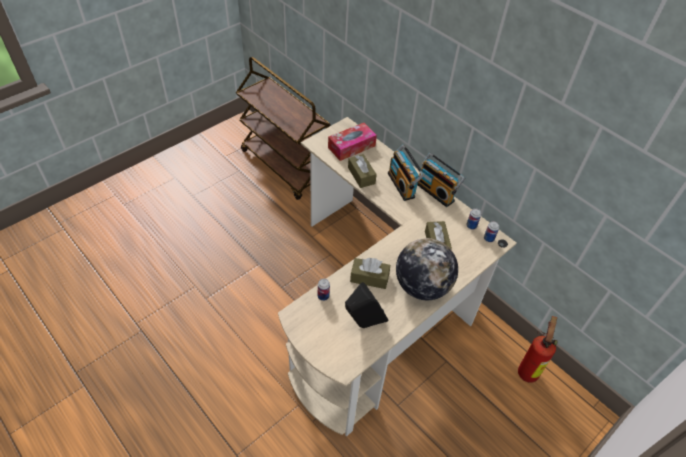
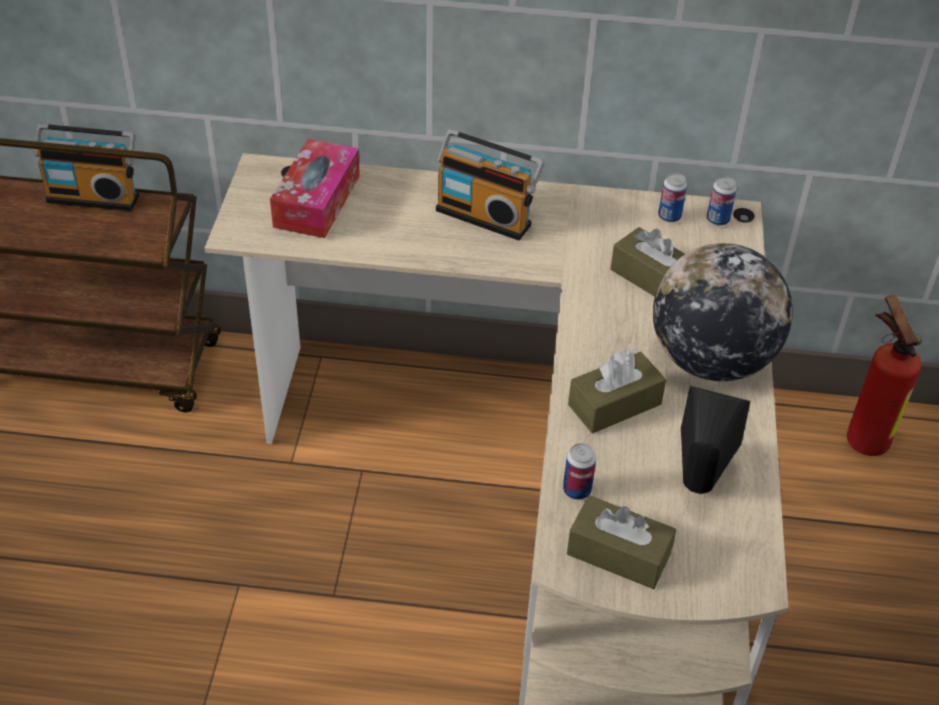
camera: 40 degrees left, 5 degrees down
(361, 175) = (394, 241): brown tissue box -> brown tissue box (618, 554)
(436, 192) = (553, 194): radio -> radio (94, 196)

